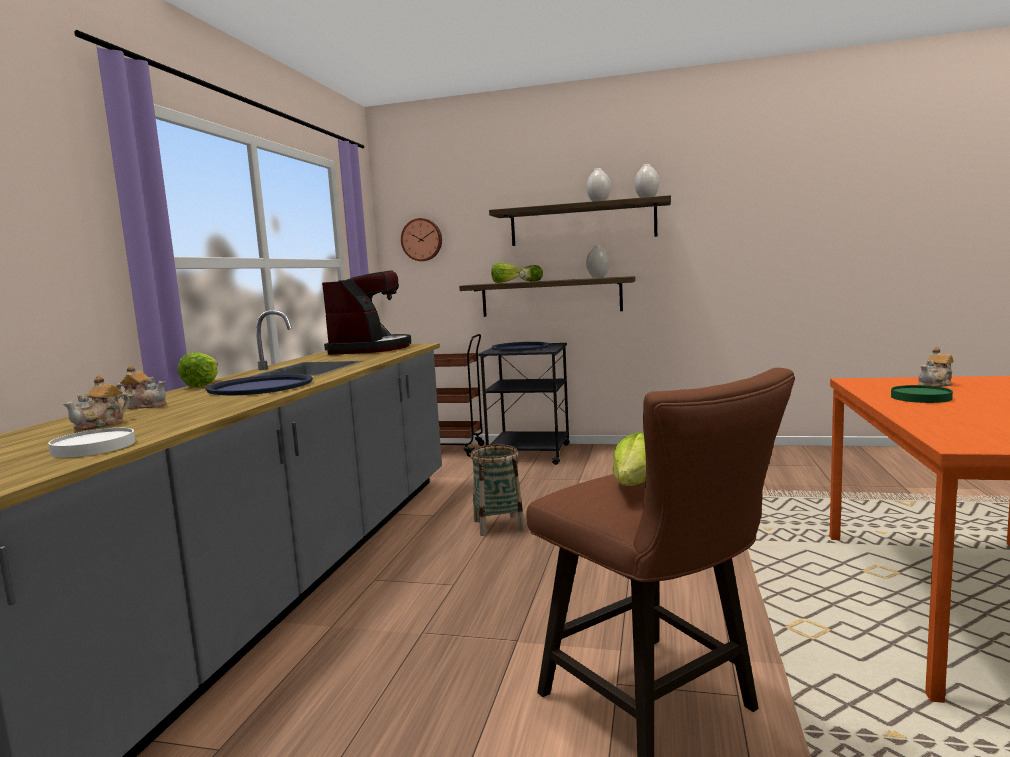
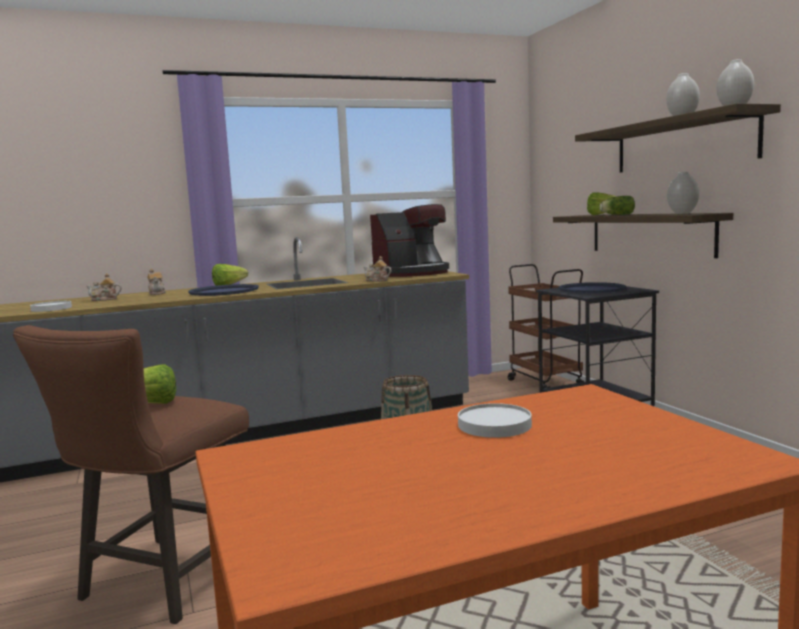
camera: 55 degrees right, 0 degrees up
(422, 239) = (556, 166): wall clock -> none
(920, 397) = (494, 424): green plate -> white plate
(936, 384) = (610, 424): teapot -> teapot (377, 280)

